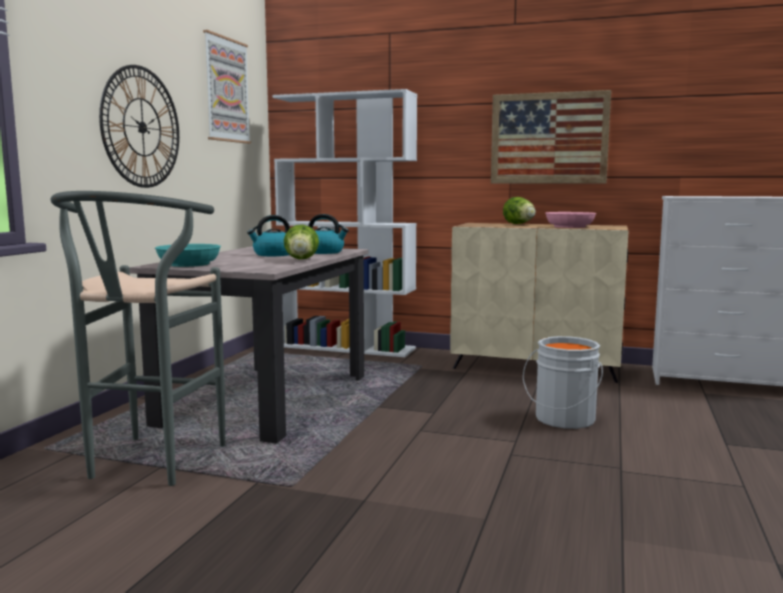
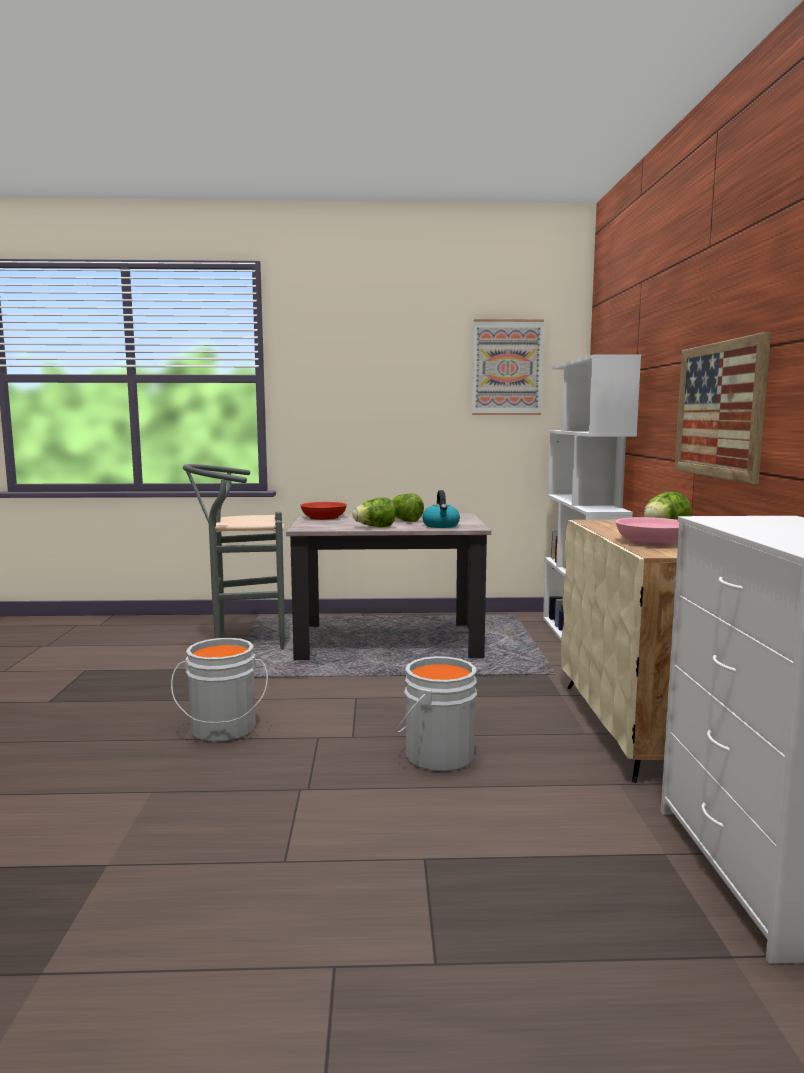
camera: 70 degrees right, 0 degrees up
(142, 127) = (383, 411): wall clock -> none
(189, 264) = (323, 517): turquoise bowl -> red bowl
(273, 254) = (404, 521): kettle -> lettuce
(470, 495) = (223, 730): none -> grey bucket

